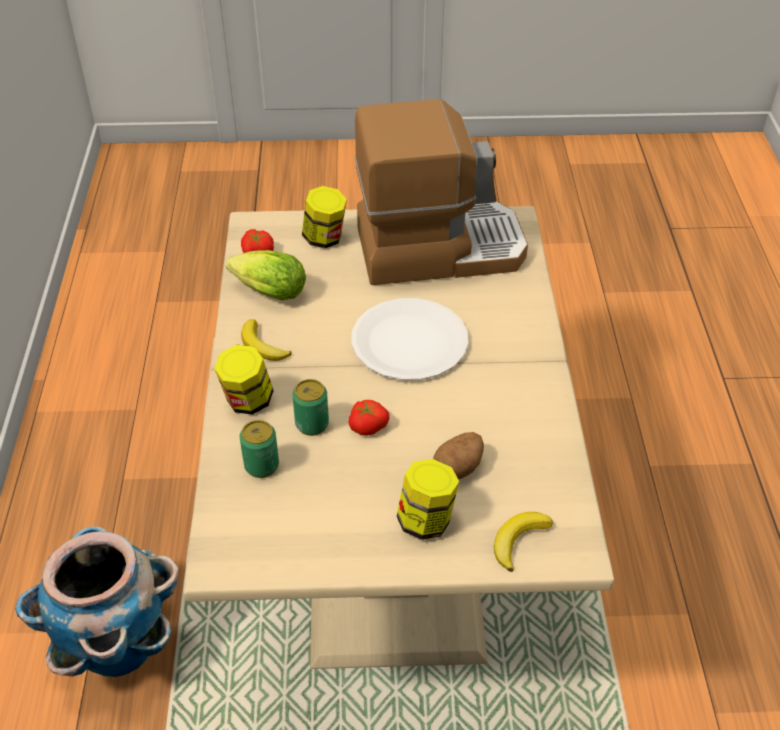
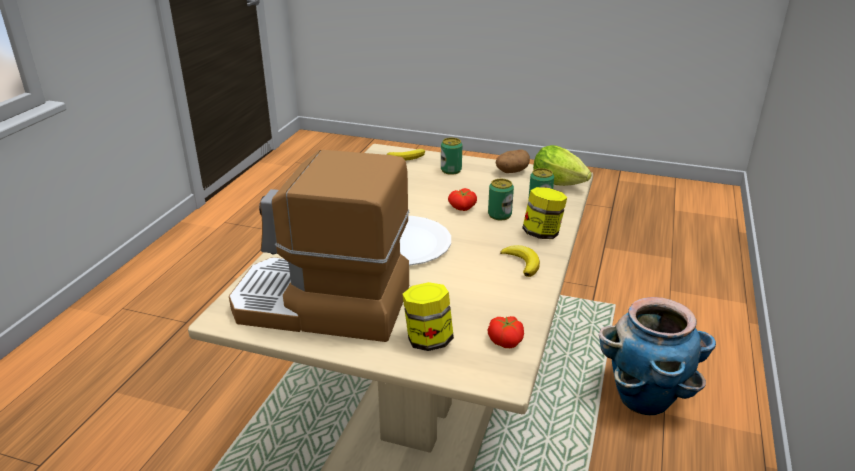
camera: 160 degrees left, 15 degrees down
(266, 291) = (507, 302): lettuce -> lettuce (561, 184)
(426, 520) = (451, 170): jar -> can
(458, 467) = (418, 183): potato -> potato (511, 171)

